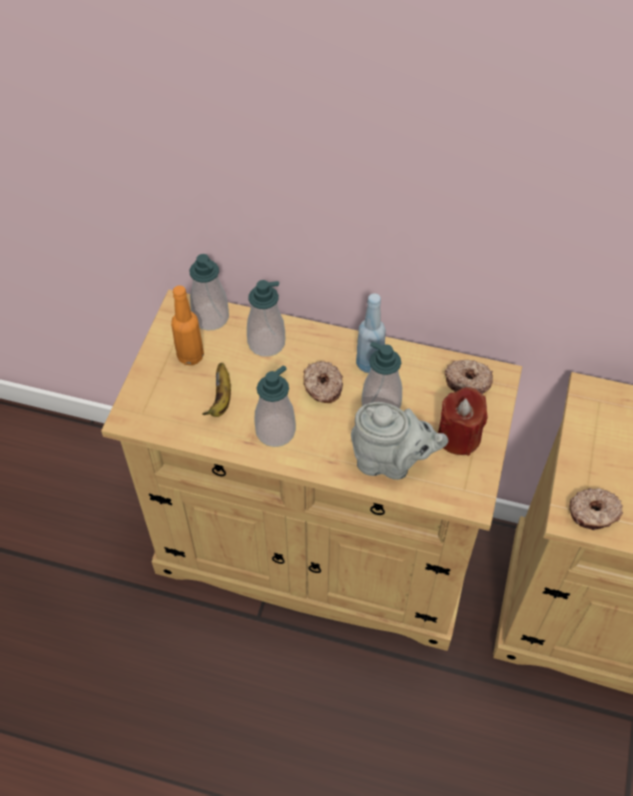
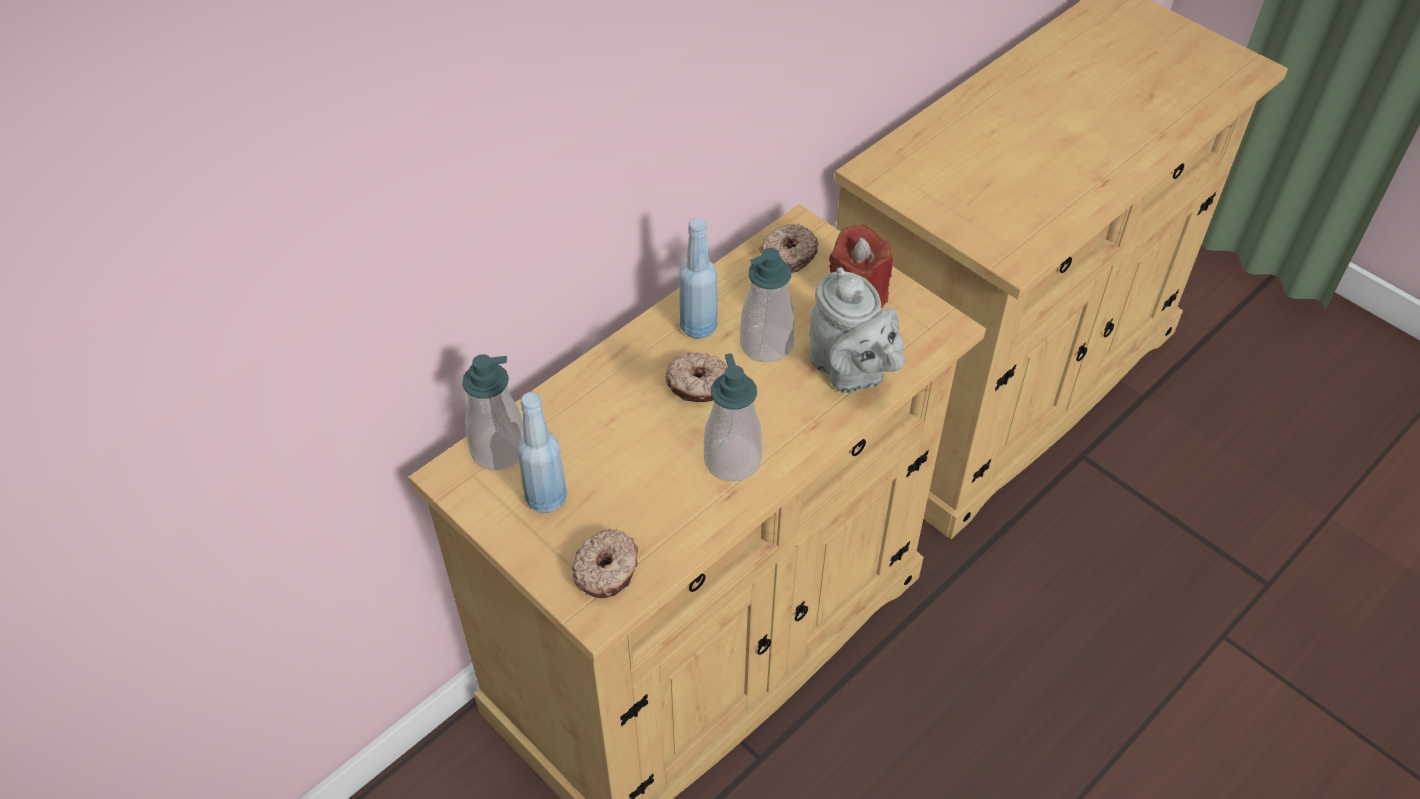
camera: 60 degrees left, 5 degrees down
(190, 356) = (546, 498): orange bottle -> blue bottle
(221, 399) = (642, 495): banana -> none
(266, 343) = (589, 410): soap dispenser -> none
(391, 462) = (850, 372): grey teapot -> grey teapot turned 105 degrees clockwise
(593, 513) = (1020, 242): donut -> donut (607, 570)

